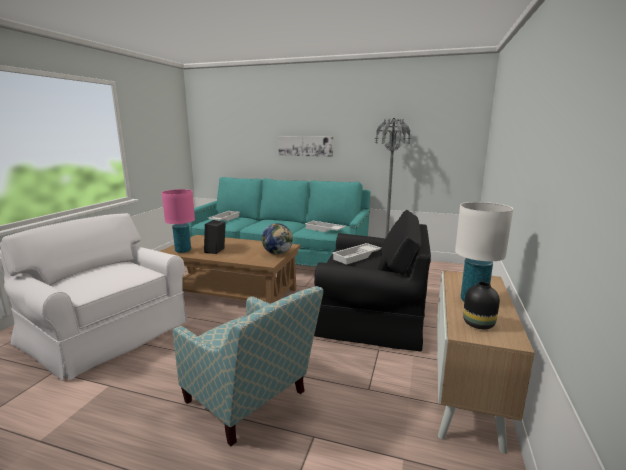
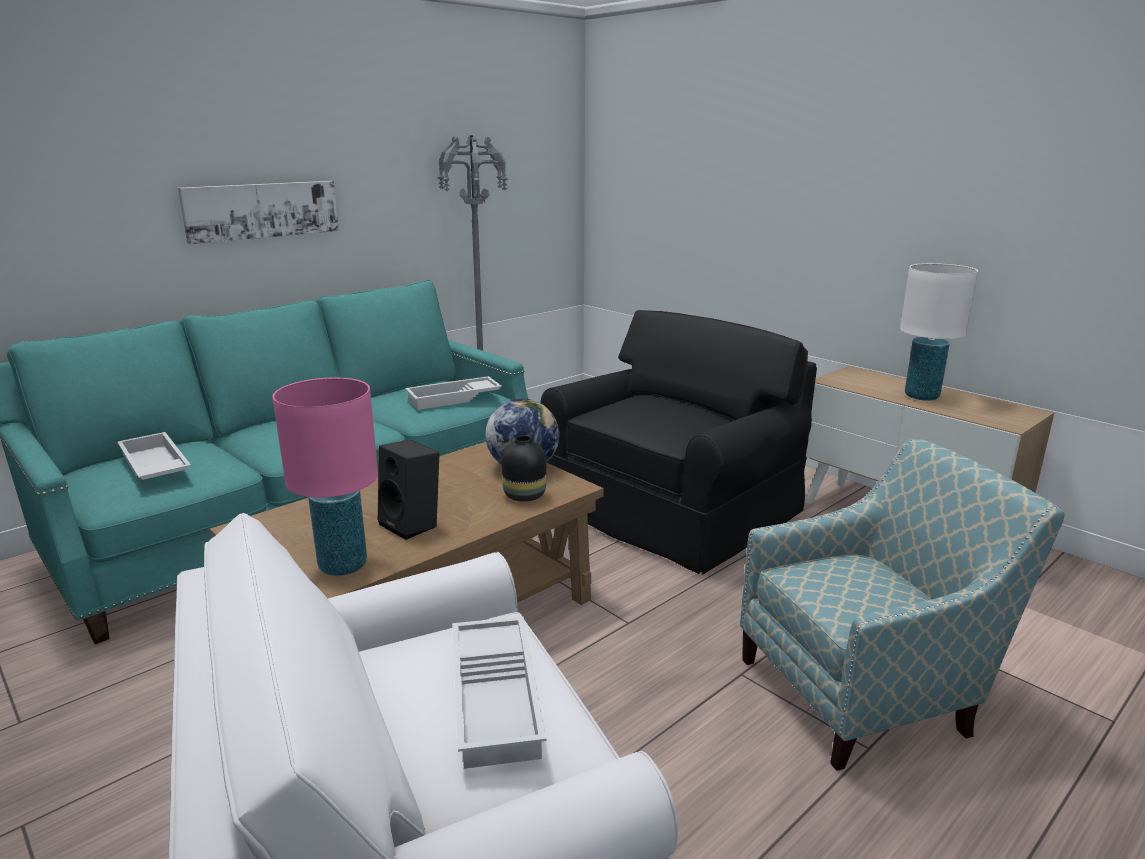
camera: 60 degrees left, 5 degrees up
(357, 257) = (657, 413): white tray -> white tray (498, 697)
(478, 324) = (985, 412): black vase -> black vase (524, 495)

